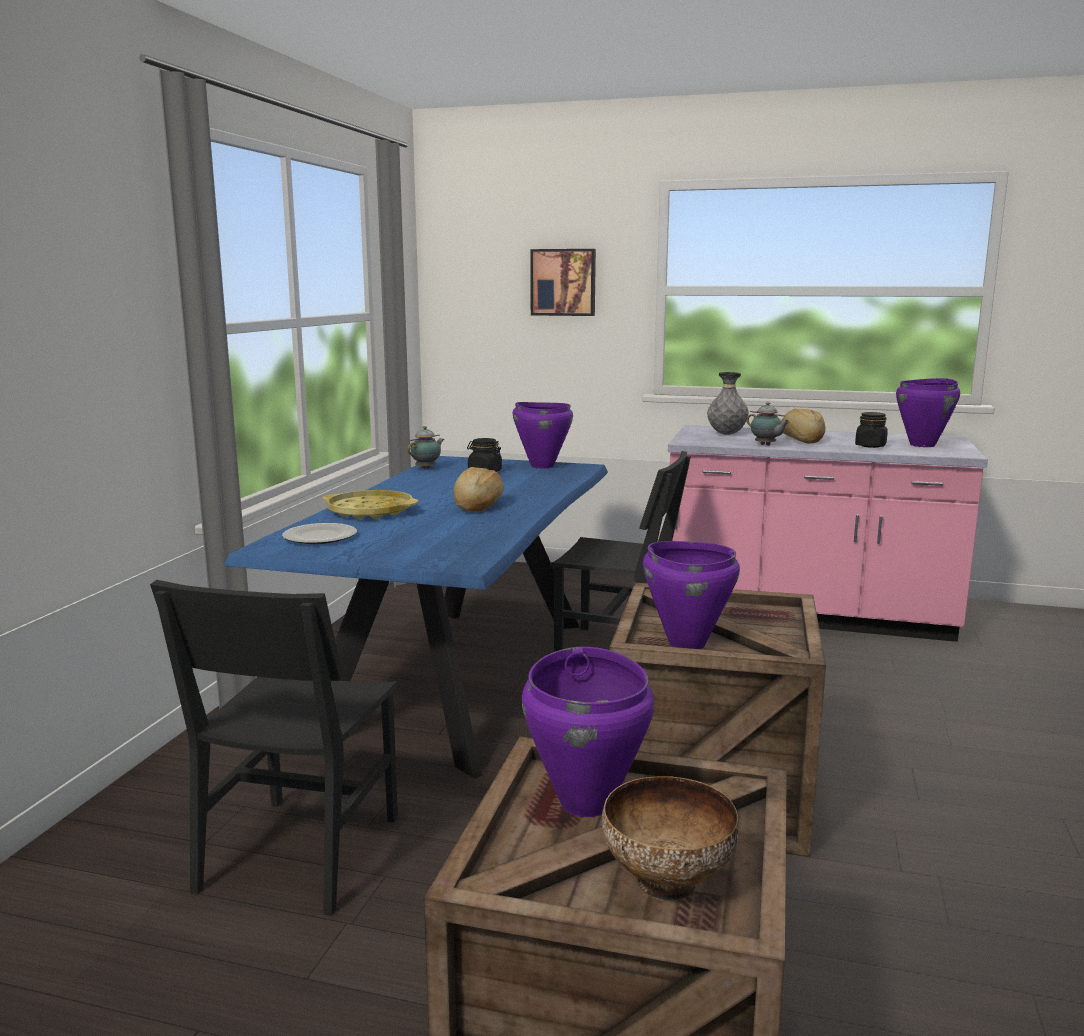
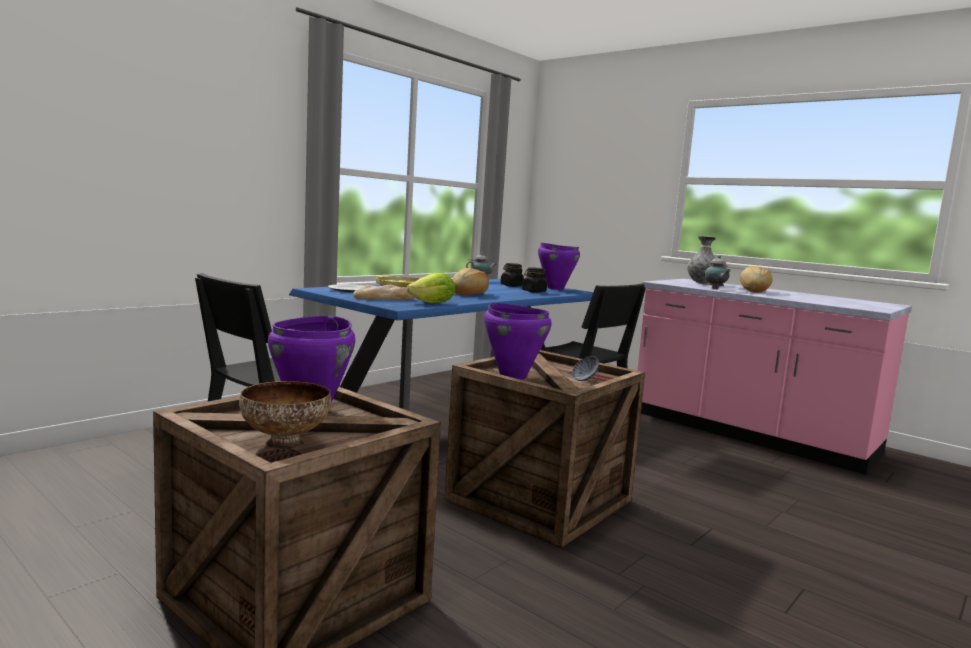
camera: 25 degrees right, 5 degrees down
(404, 547) = (384, 298): none -> bread
(485, 543) = (433, 303): none -> lettuce
(563, 282) = (618, 173): picture -> none
(763, 625) = (584, 380): none -> bowl
(870, 446) = (803, 298): black jar -> black jar (533, 291)
(923, 445) = (853, 303): purple cooking pot -> none

